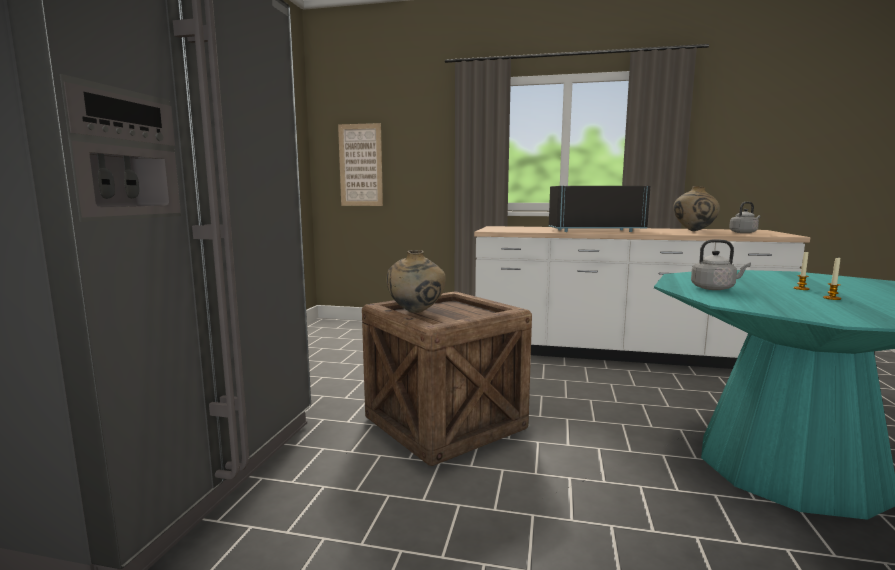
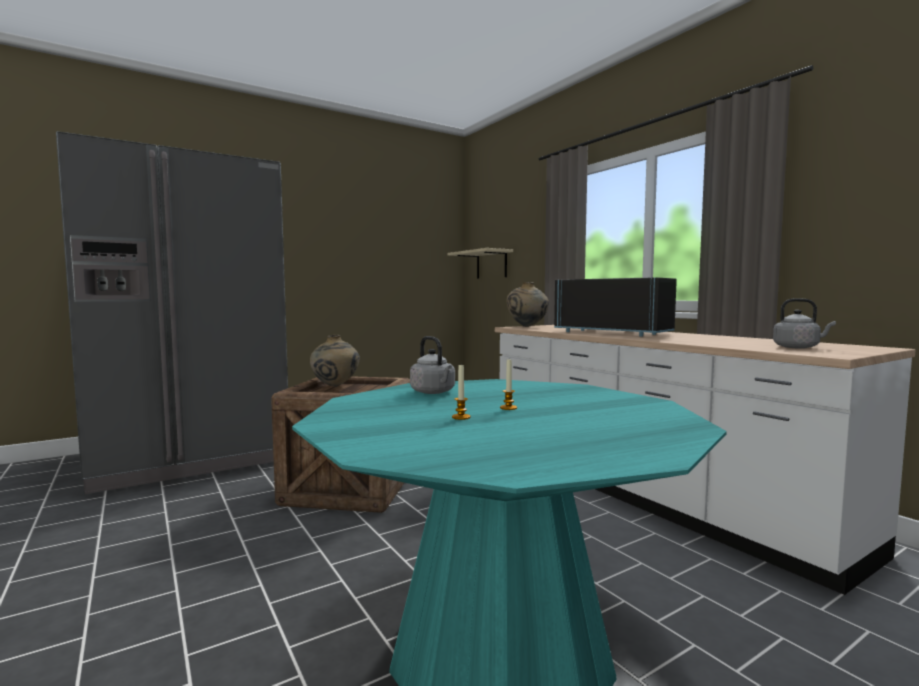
camera: 45 degrees right, 5 degrees down
(360, 165) = (491, 264): picture -> beige shelf
(693, 231) = (740, 341): beige vase -> beige vase (527, 326)

